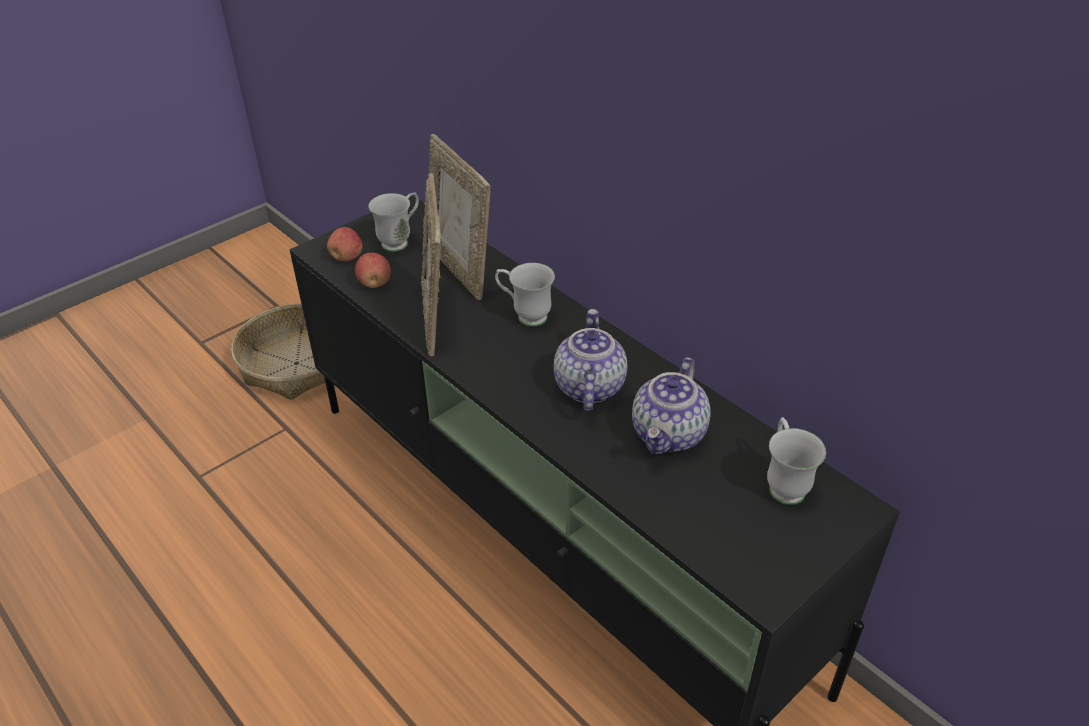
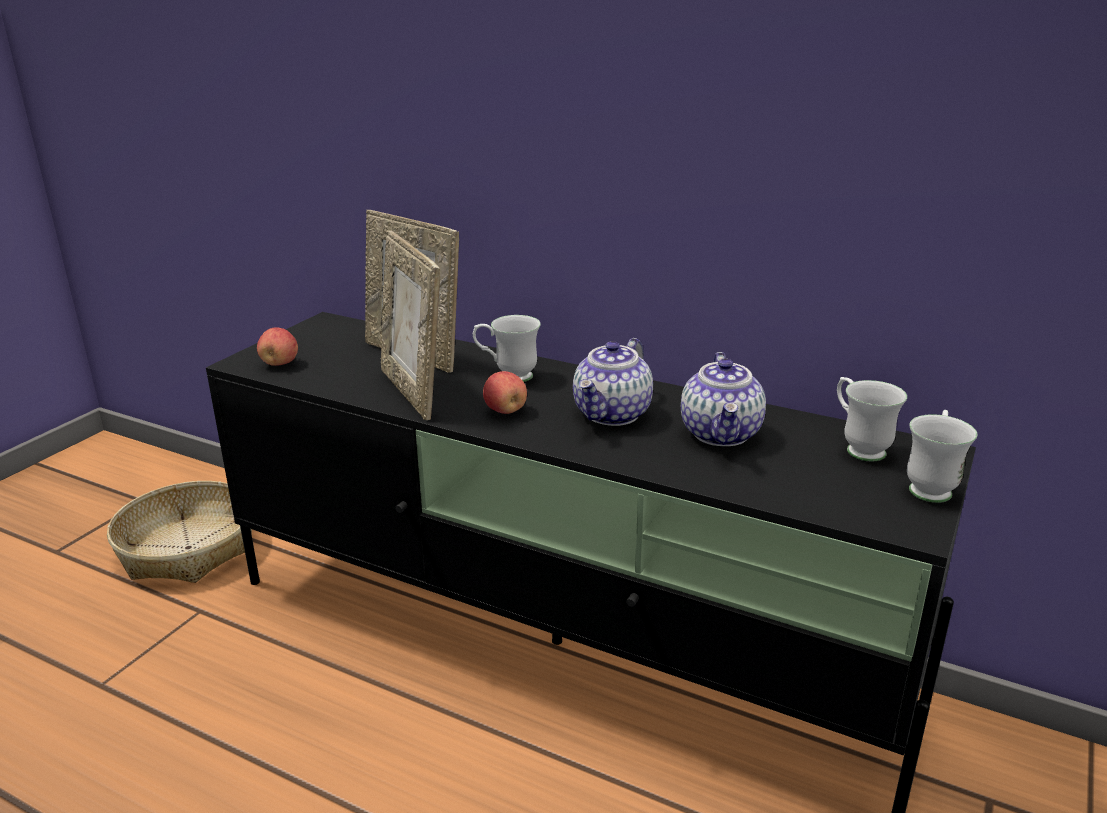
camera: 20 degrees left, 15 degrees down
(374, 283) = (325, 377): apple -> apple (505, 411)
(400, 241) = (333, 344): white mug -> white mug (931, 486)
(588, 386) = (613, 414): teapot -> teapot turned 135 degrees counterclockwise

